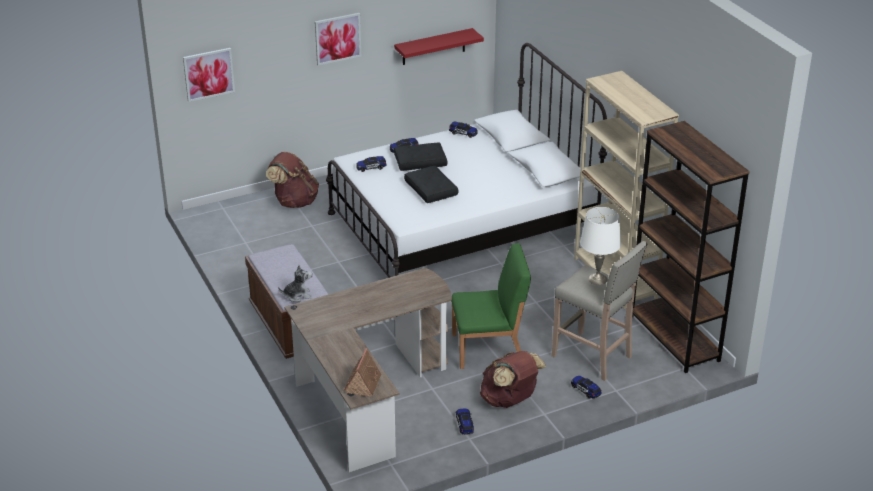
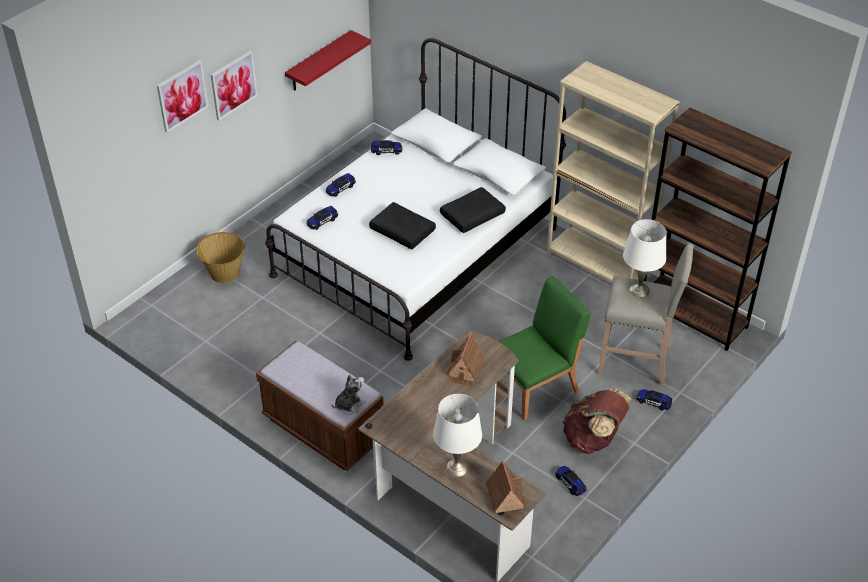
camera: 25 degrees left, 10 degrees up
(209, 74) = (115, 169): picture -> picture (182, 95)
(294, 201) = (224, 273): brown backpack -> basket
(340, 354) = (456, 467): none -> white table lamp
(401, 293) = (465, 369): none -> toy house
(420, 163) = (368, 200): black pillow -> black pillow (472, 216)

